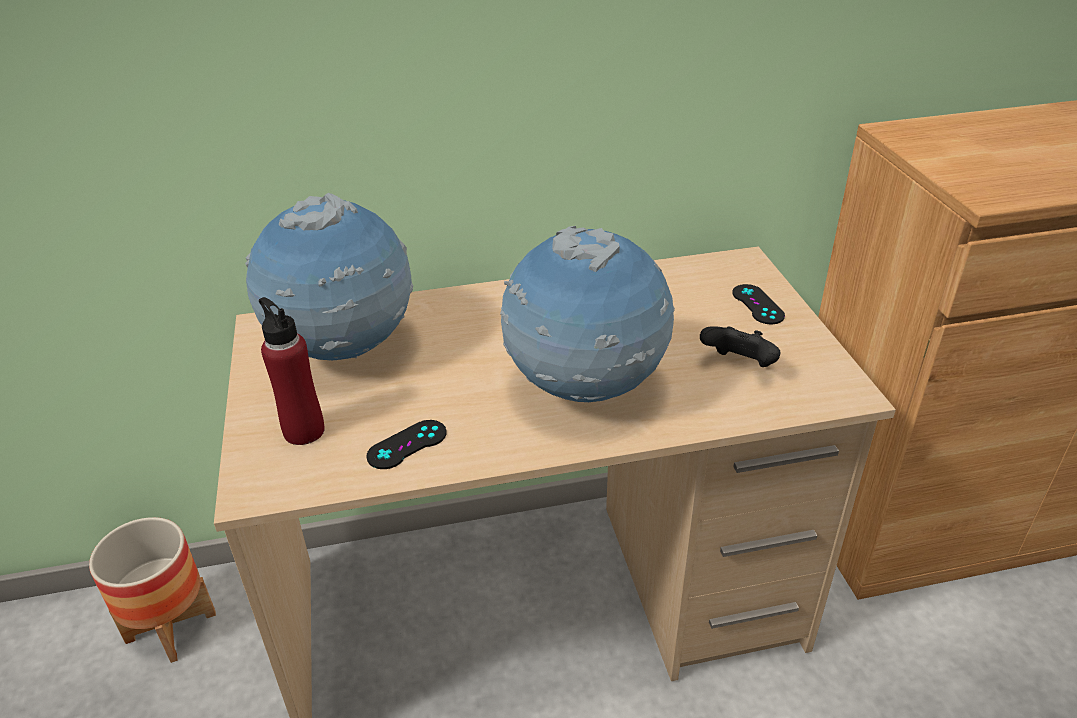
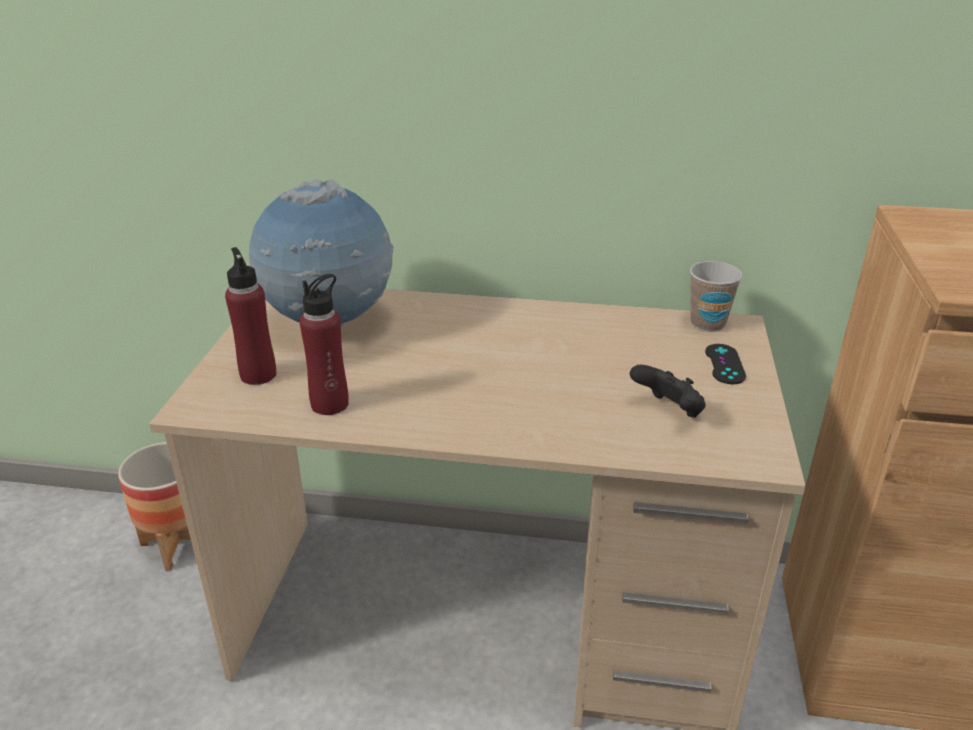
camera: 20 degrees right, 5 degrees down
(407, 445) = (330, 404): black game controller -> red bottle
(585, 391) = (509, 399): globe -> none
(717, 266) = (707, 324): none -> cup

